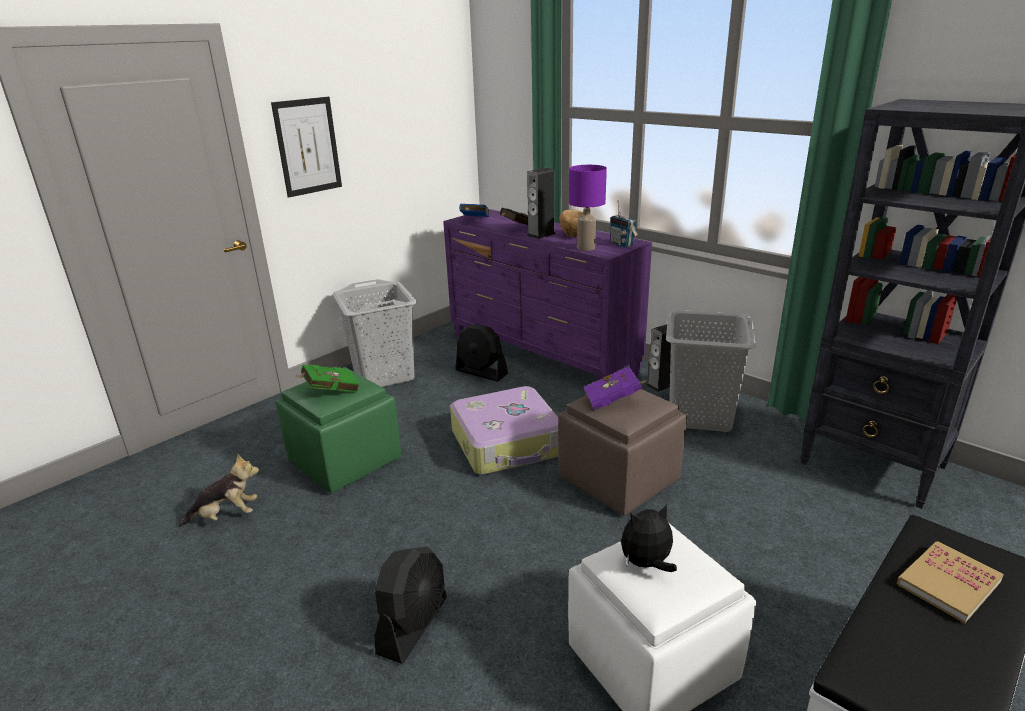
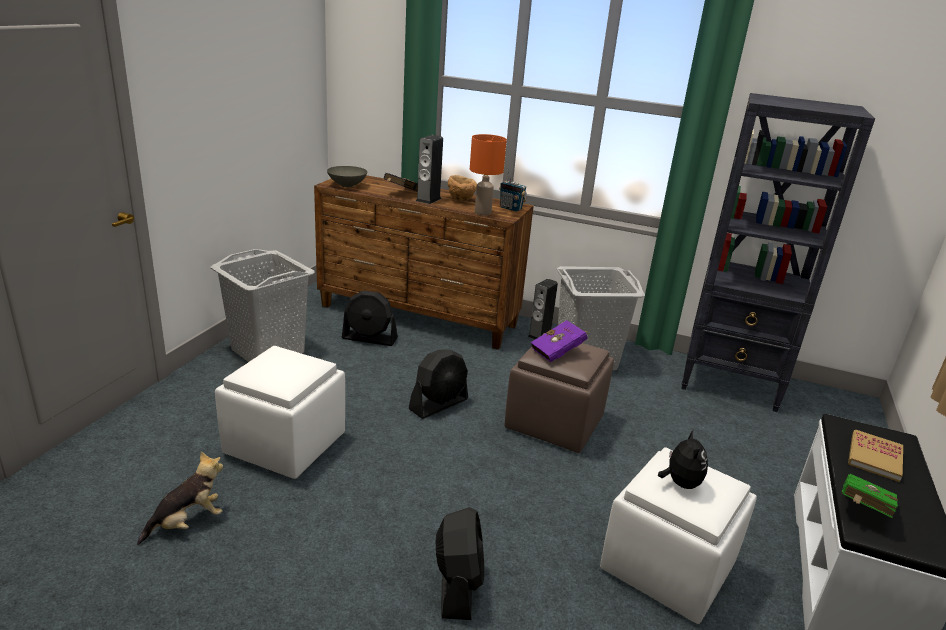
camera: 25 degrees left, 0 degrees up
(308, 146) = (188, 106): picture -> none
(329, 391) = (282, 372): green book -> green book (861, 510)
(345, 460) = (285, 443): green ottoman -> white ottoman
(474, 221) = (348, 185): blue book -> grey bowl
(508, 443) = (439, 404): suitcase -> black fan
(542, 355) = (418, 317): purple dresser -> brown dresser
(586, 248) = (482, 212): purple table lamp -> orange table lamp
(647, 564) = (680, 483): plush toy -> plush toy turned 135 degrees clockwise

